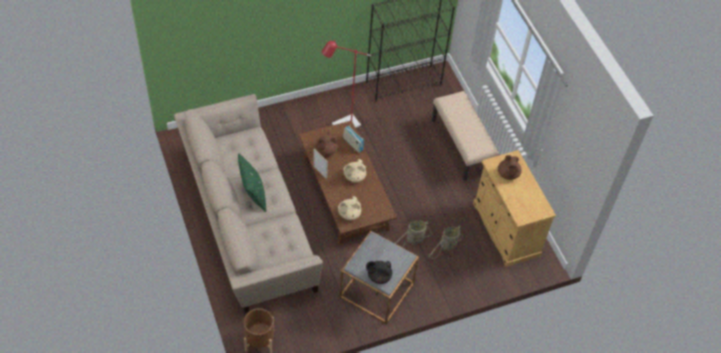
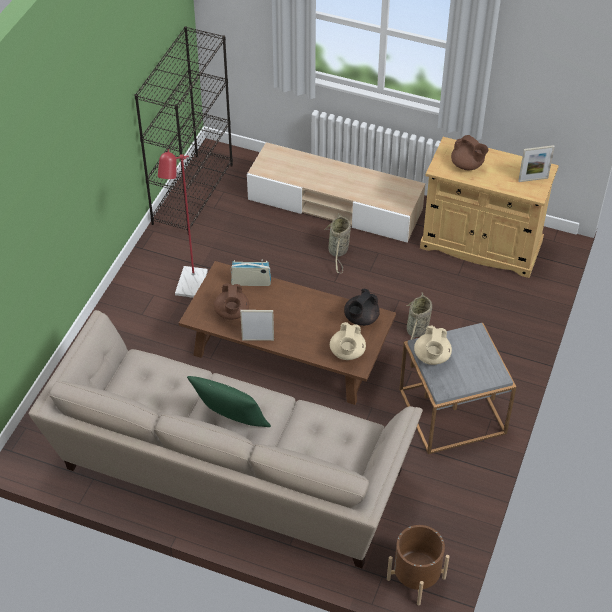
camera: 45 degrees left, 5 degrees down
(354, 177) = (299, 312): beige teapot -> beige teapot (432, 357)
(378, 276) = (478, 375): black teapot -> black teapot (360, 319)
(447, 246) = (454, 308): basket -> basket (338, 251)
(461, 146) = (335, 205): beige bench -> beige tv stand
(530, 210) = (533, 179): none -> picture frame

